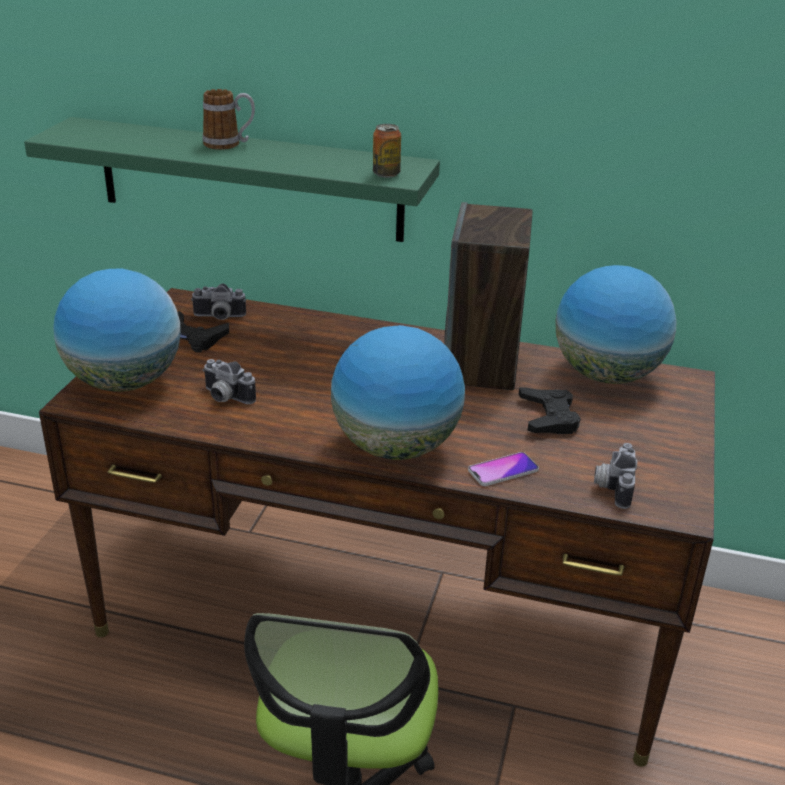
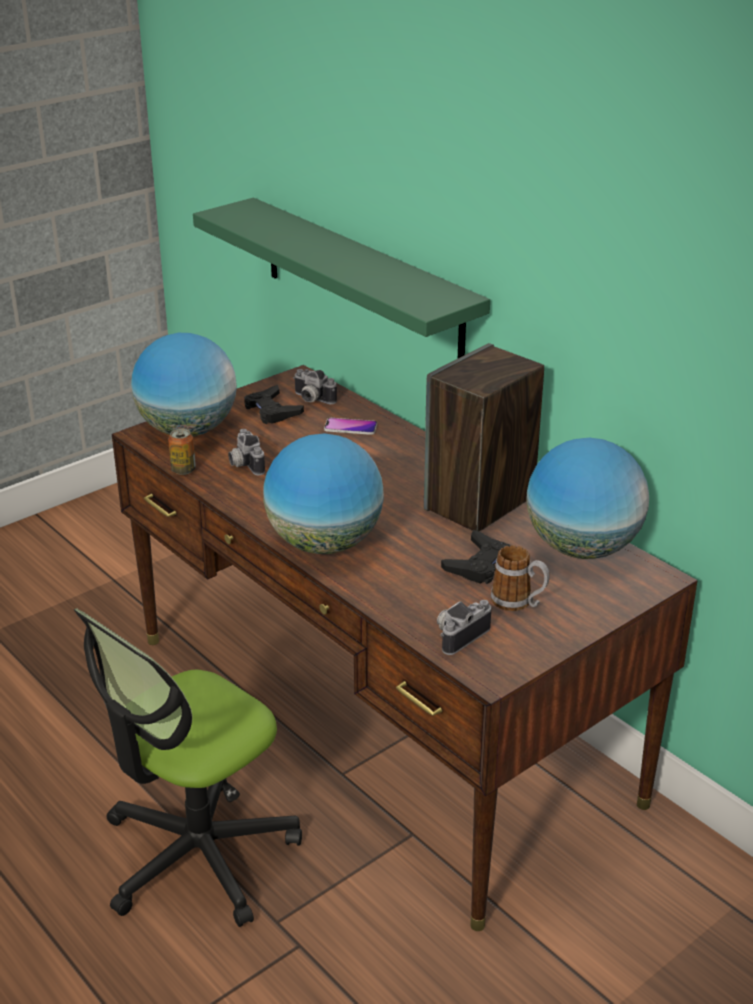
camera: 35 degrees right, 0 degrees up
(229, 144) = (336, 247): mug -> mug (518, 603)
(386, 174) = (421, 302): can -> can (183, 470)
(503, 470) = (385, 590): phone -> phone (350, 427)

